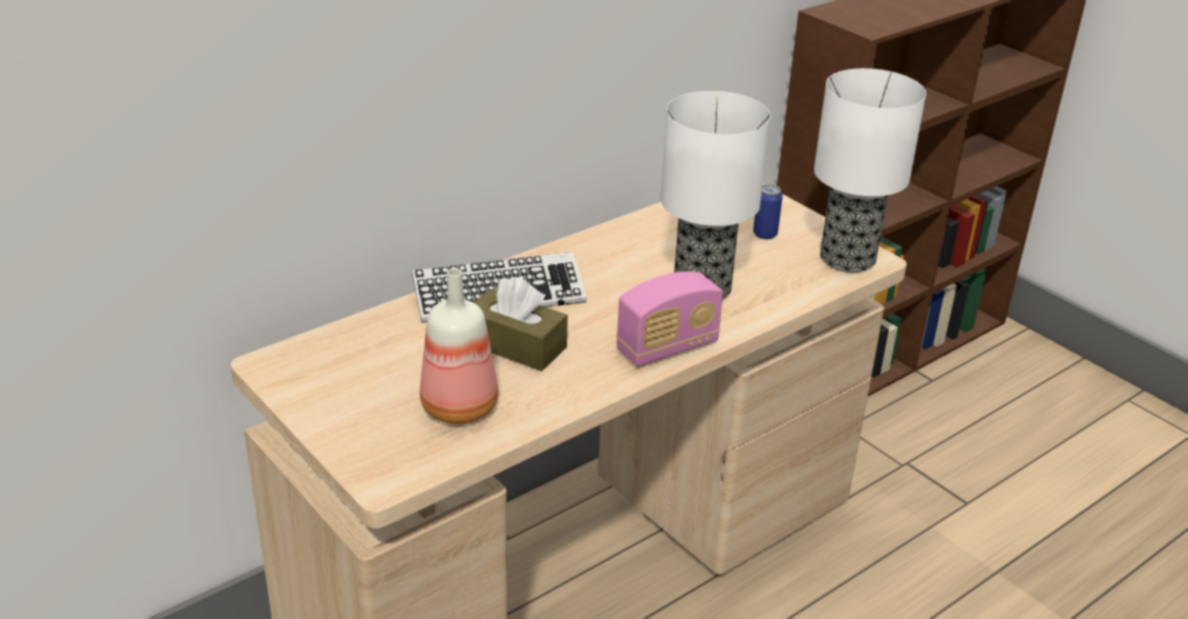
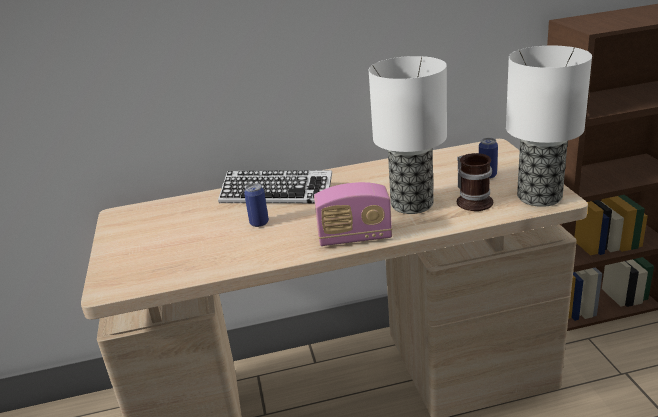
camera: 30 degrees right, 5 degrees down
(462, 407) = (193, 254): bottle -> none
(515, 345) = (259, 223): brown tissue box -> can
(775, 273) = (474, 200): none -> mug

